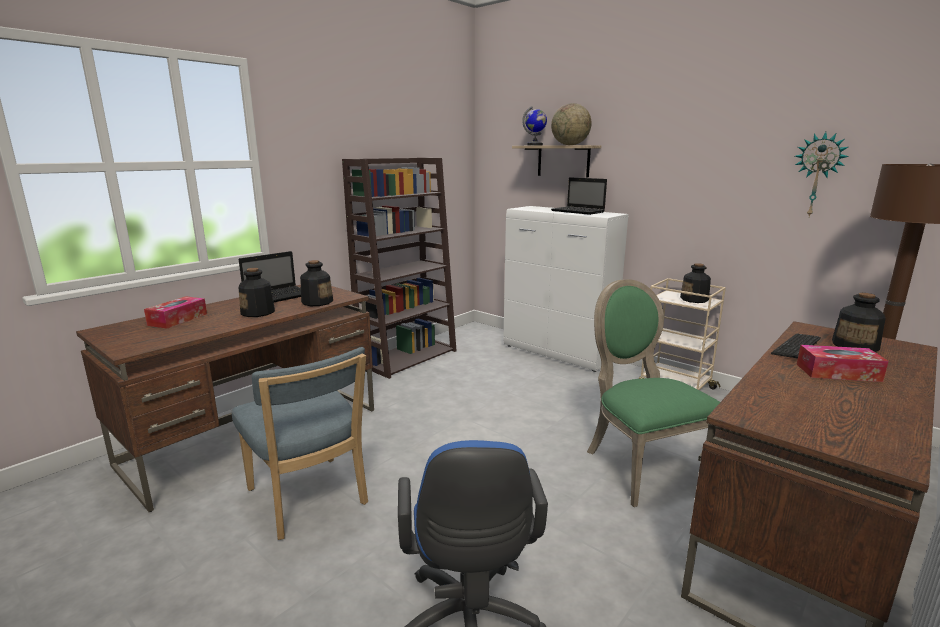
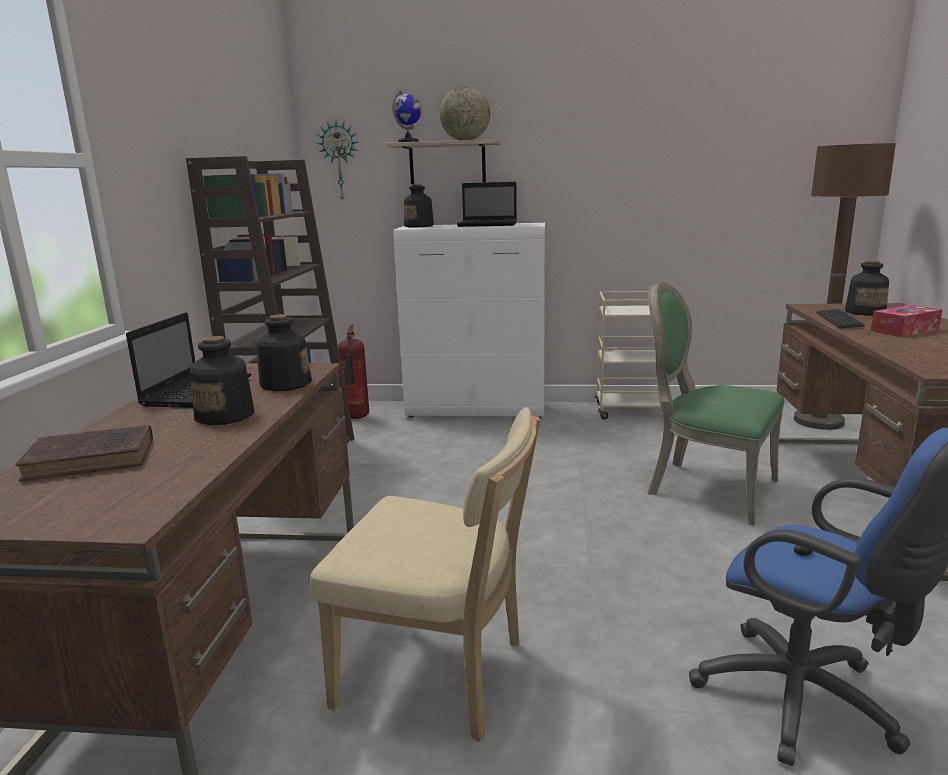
camera: 35 degrees left, 0 degrees up
(178, 319) = (94, 459): tissue box -> brown book
(309, 500) = (439, 676): blue chair -> beige chair
(476, 338) = (357, 418): none -> fire extinguisher
(694, 299) = (642, 309): bottle -> bottle (419, 226)
(817, 175) = (739, 164): wall clock -> wall clock (340, 161)

